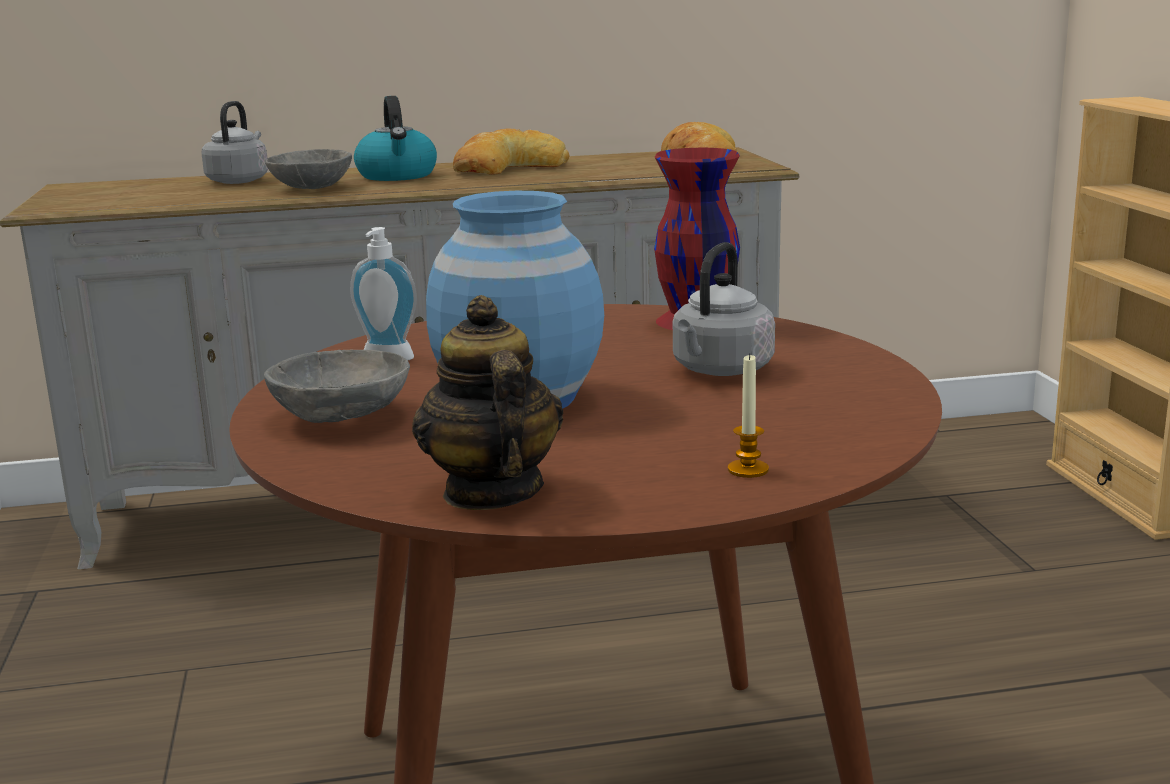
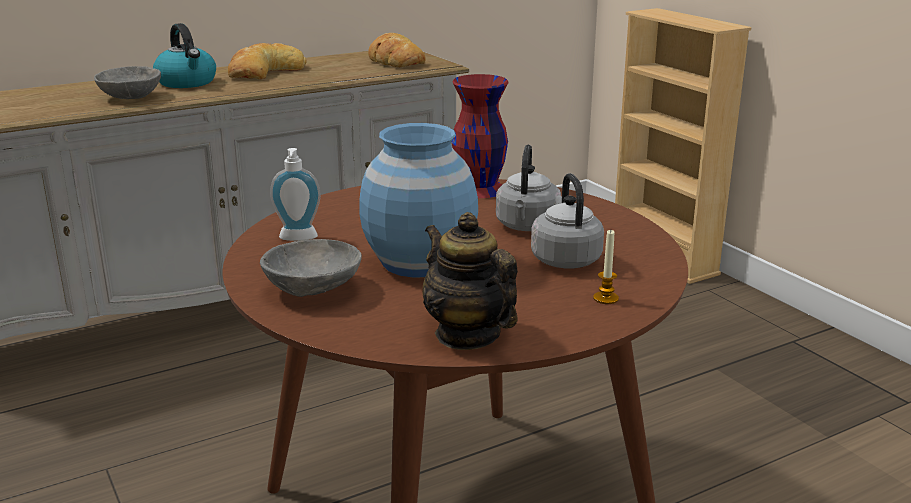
camera: 20 degrees left, 5 degrees up
(239, 180) = (61, 92): grey kettle -> grey kettle (565, 258)

